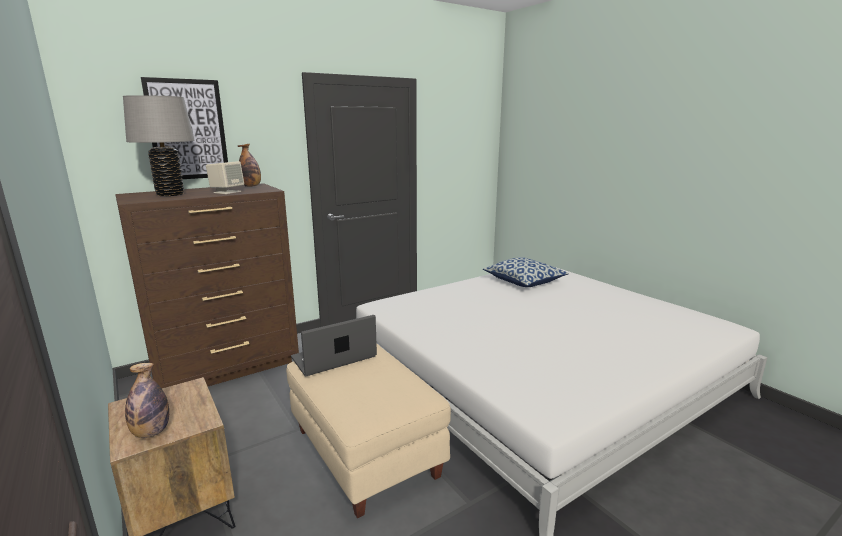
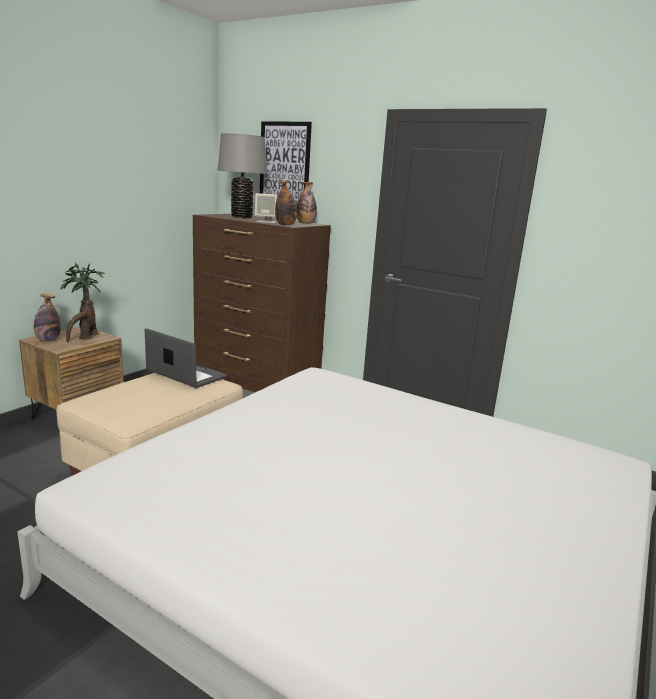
camera: 65 degrees right, 0 degrees up
(175, 401) = (85, 338): none -> potted plant
(264, 190) = (285, 225): none -> bottle
(524, 282) = (512, 449): pillow -> none

